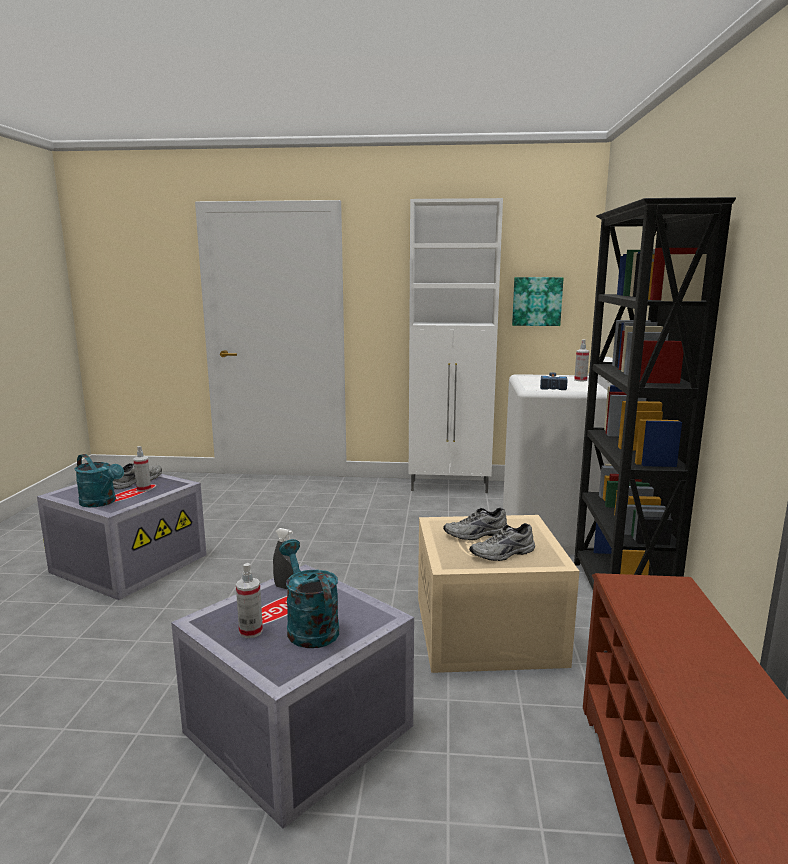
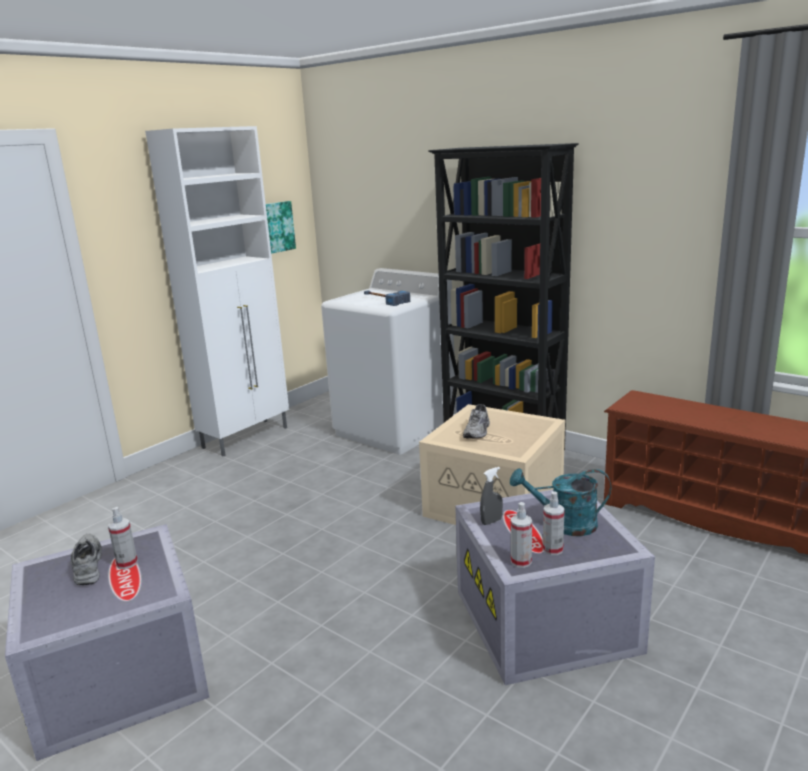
camera: 55 degrees left, 5 degrees up
(101, 502) = (128, 599): turquoise watering can -> none
(503, 554) = (519, 432): grey shoe -> none
(580, 380) = (384, 292): spray bottle -> spray bottle (521, 561)

